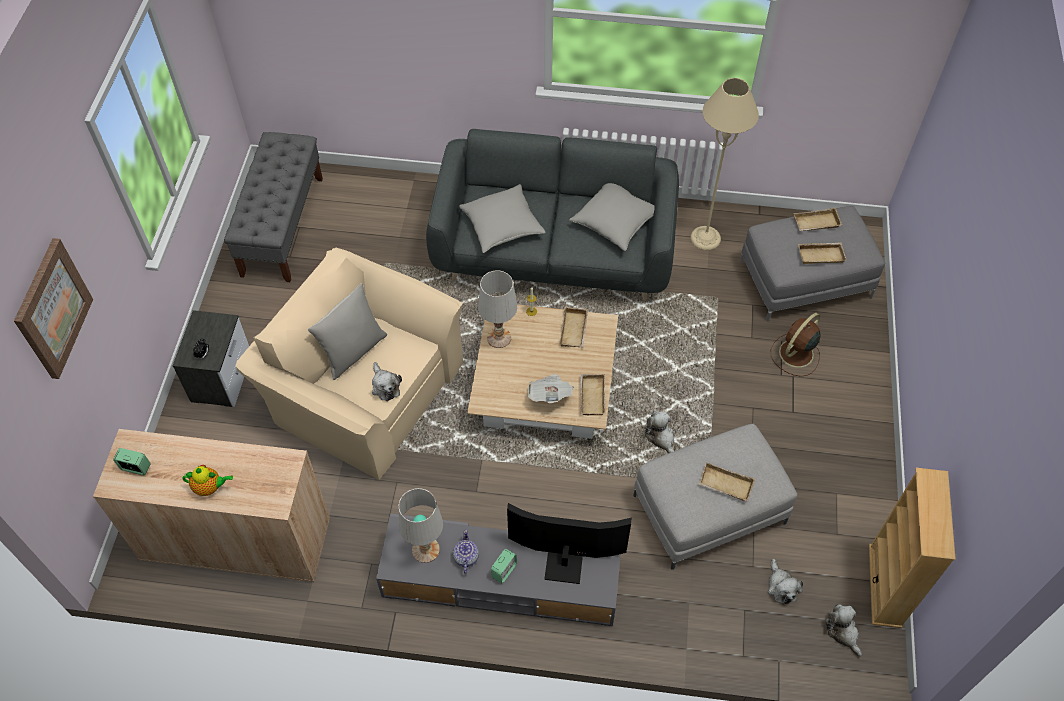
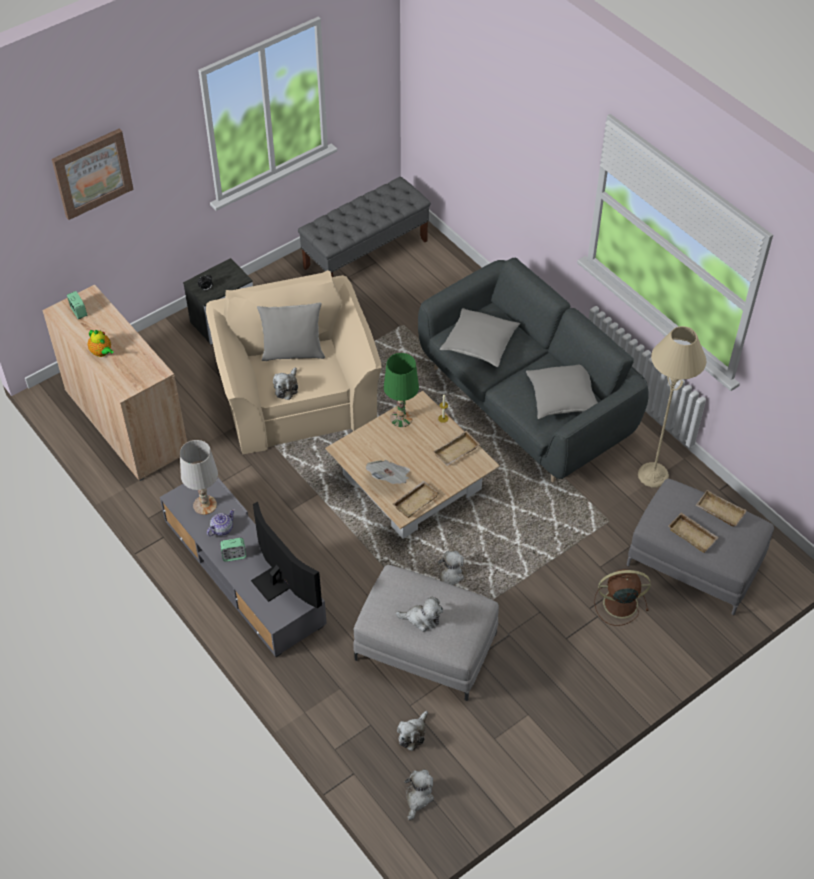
camera: 45 degrees right, 5 degrees down
(498, 338) = (401, 418): white table lamp -> green table lamp
(724, 485) = (422, 618): beige tray -> plush toy
(885, 585) = (485, 798): beige bookcase -> none

